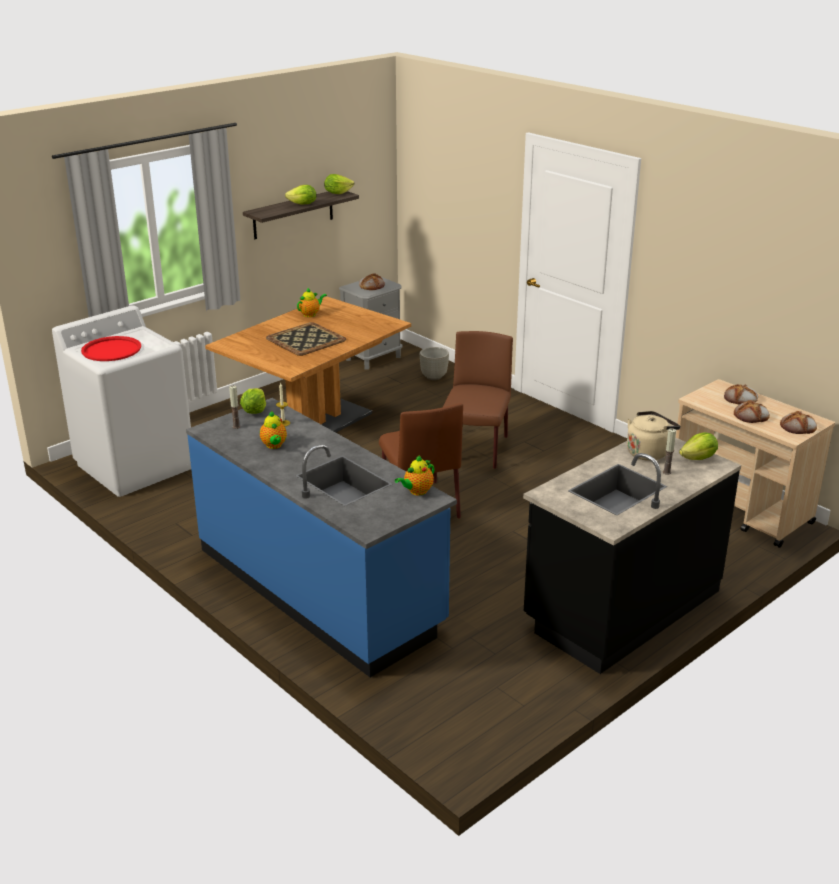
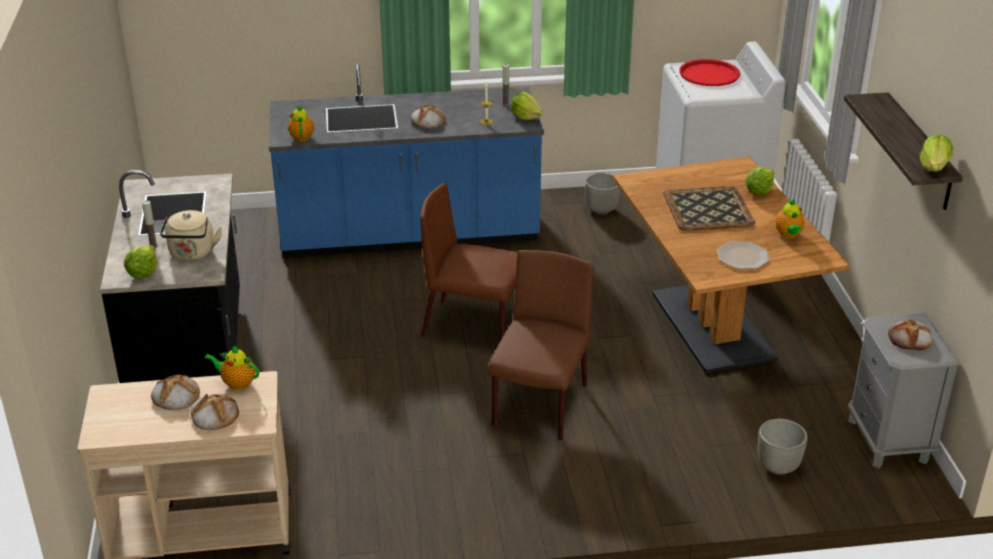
camera: 125 degrees right, 5 degrees up
(182, 509) = (602, 210): none -> grey planter
(274, 446) = (451, 109): teapot -> teapot (237, 383)
(303, 204) = (889, 131): lettuce -> lettuce (759, 191)
(355, 319) = (743, 257): none -> plate
(475, 450) = (540, 407): brown chair -> brown chair turned 120 degrees counterclockwise
(798, 427) = (111, 412): bread -> bread (428, 121)

